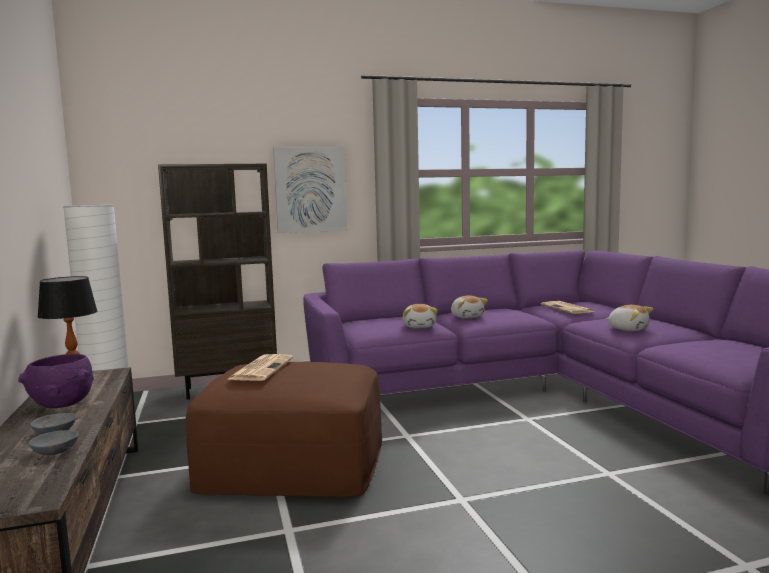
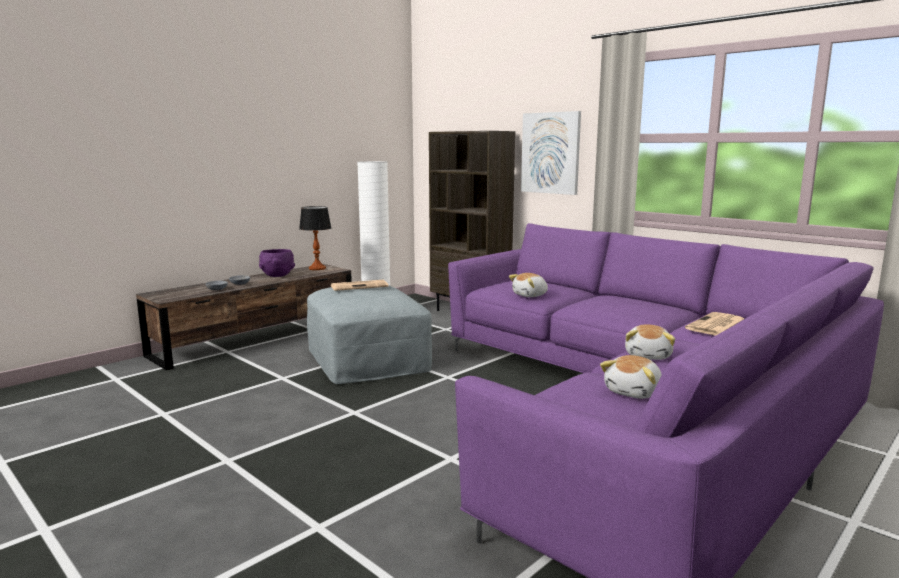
camera: 60 degrees right, 5 degrees up
(293, 463) = (366, 358): brown ottoman -> grey ottoman
(467, 317) = (597, 301): plush toy -> plush toy (634, 392)

